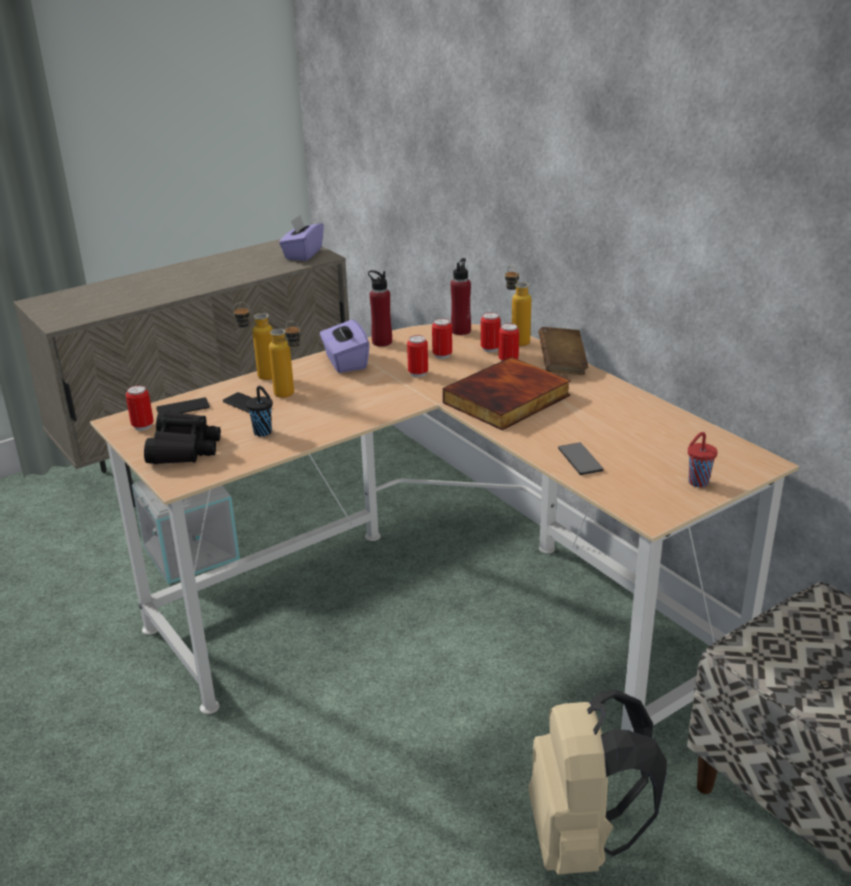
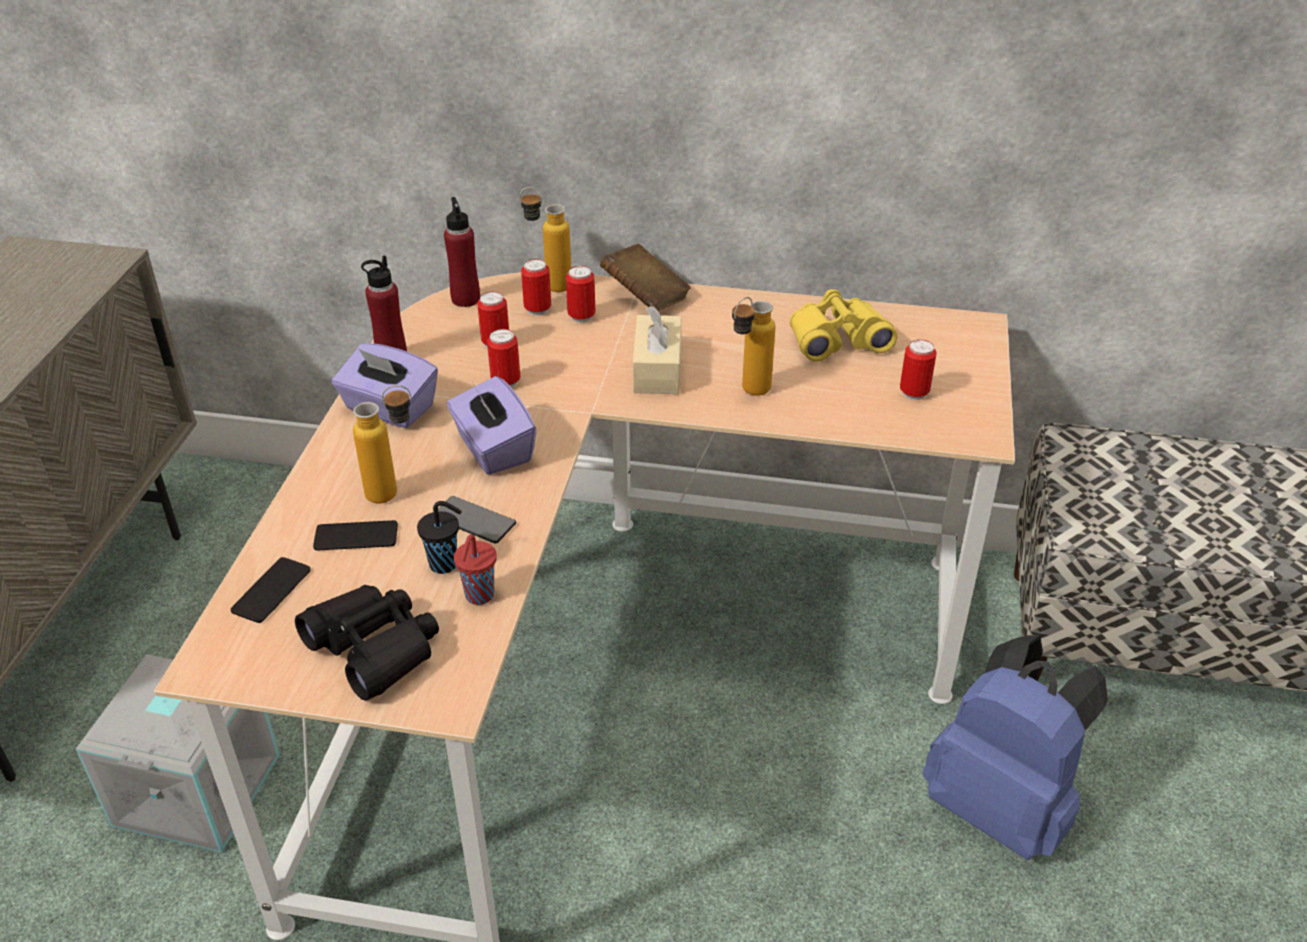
camera: 45 degrees left, 10 degrees up
(143, 426) = (256, 651): can -> can (914, 393)
(259, 376) = (305, 487): bottle -> bottle (748, 393)
(303, 254) = (70, 266): purple tissue box -> purple tissue box (493, 449)
(507, 400) = (657, 369): book -> beige tissue box
(580, 460) = (833, 407): phone -> phone (474, 521)
(582, 840) = (1001, 807): beige backpack -> blue backpack
(645, 430) = (837, 339): none -> yellow binoculars
(697, 483) = (963, 377): red cup -> red cup (478, 596)

